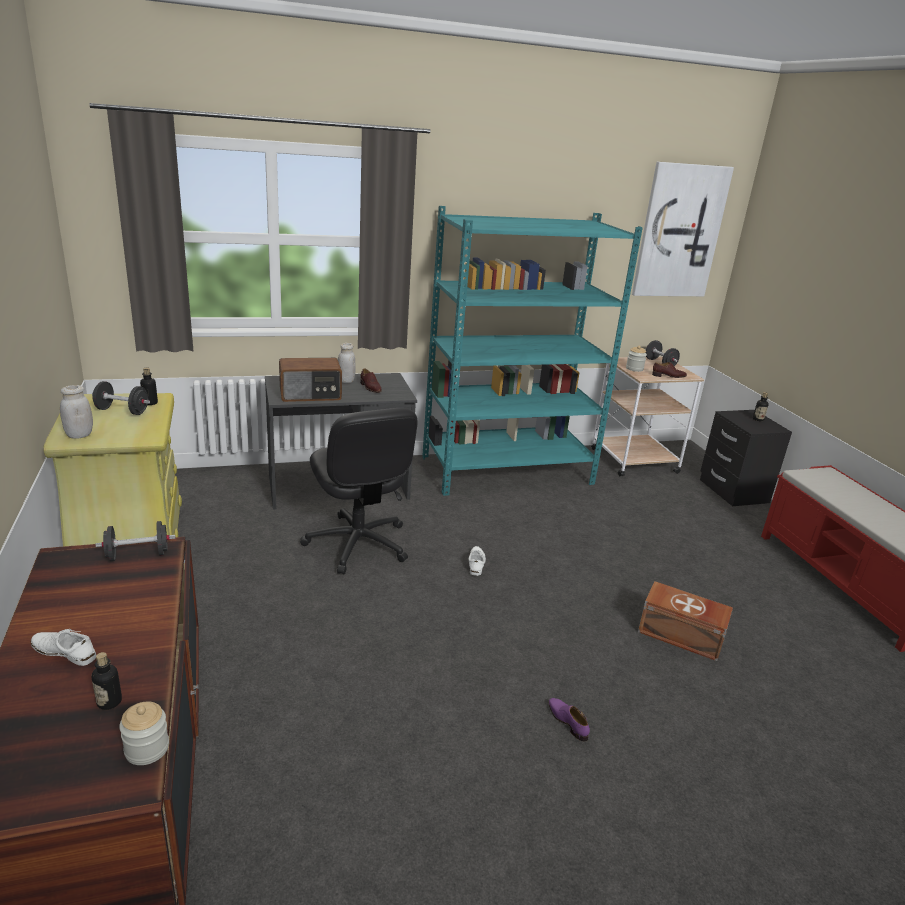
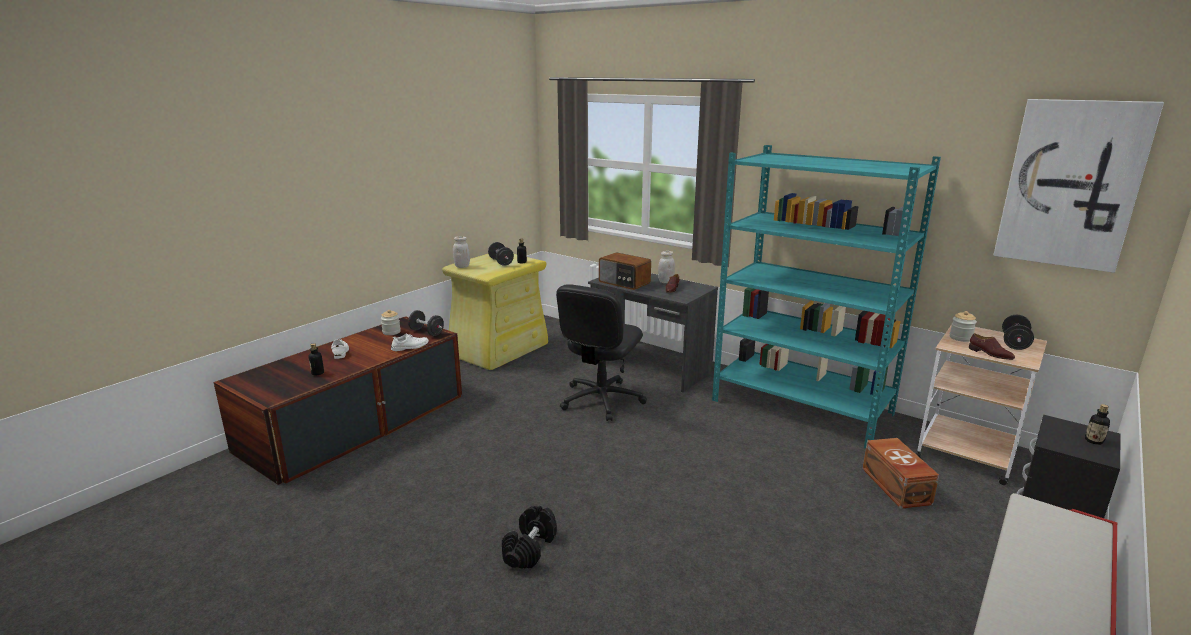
camera: 55 degrees right, 5 degrees down
(147, 749) = (295, 392): jar -> jar (391, 332)
(476, 563) = (651, 445): white shoe -> white shoe (410, 347)
(567, 721) = (530, 548): purple shoe -> black dumbbell
(681, 636) = (712, 572): brown storage box -> brown storage box (895, 486)

